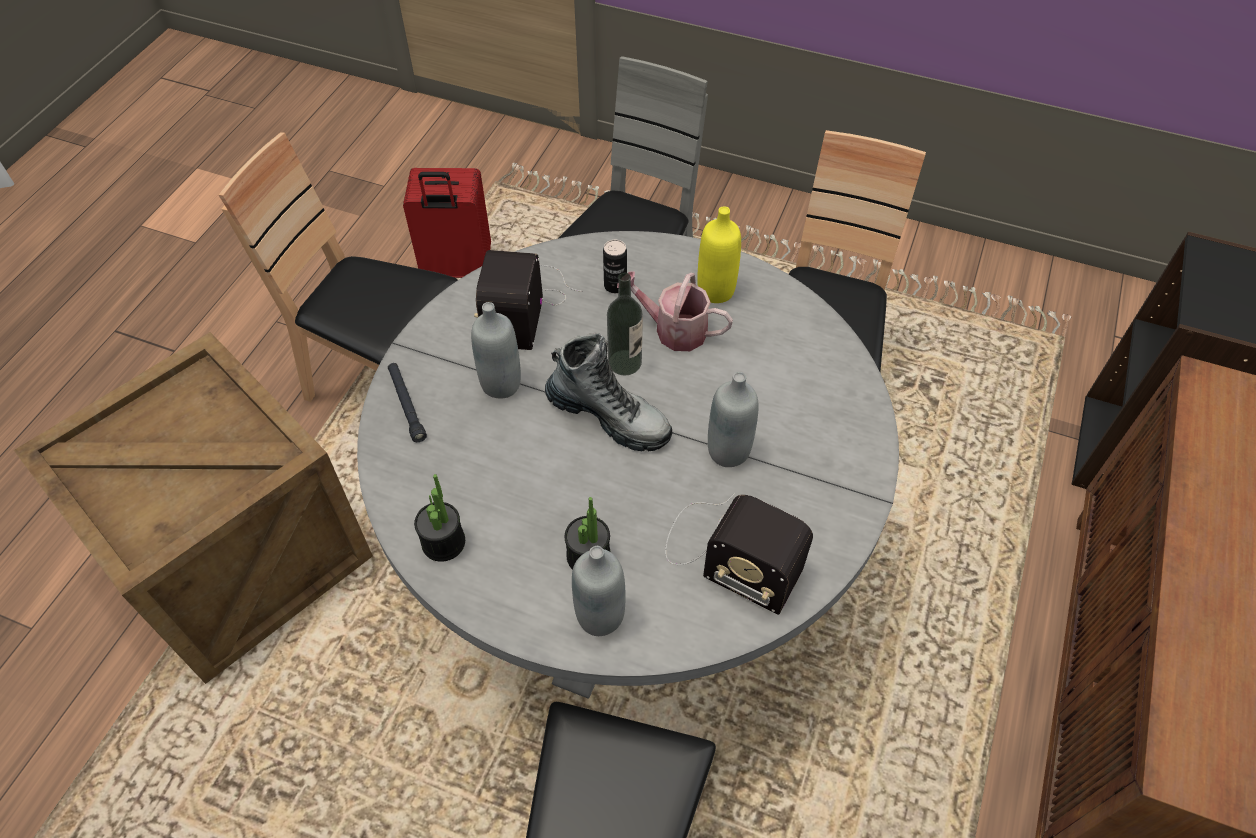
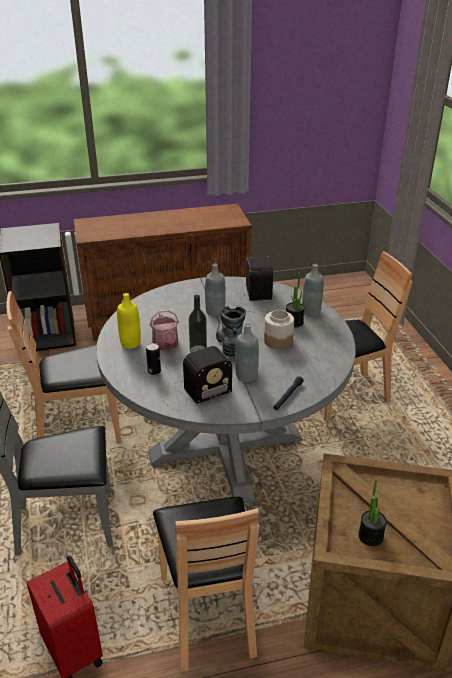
camera: 125 degrees left, 20 degrees down
(443, 542) = (331, 354): potted plant -> potted plant (370, 536)
(554, 488) = (278, 341): none -> jar

